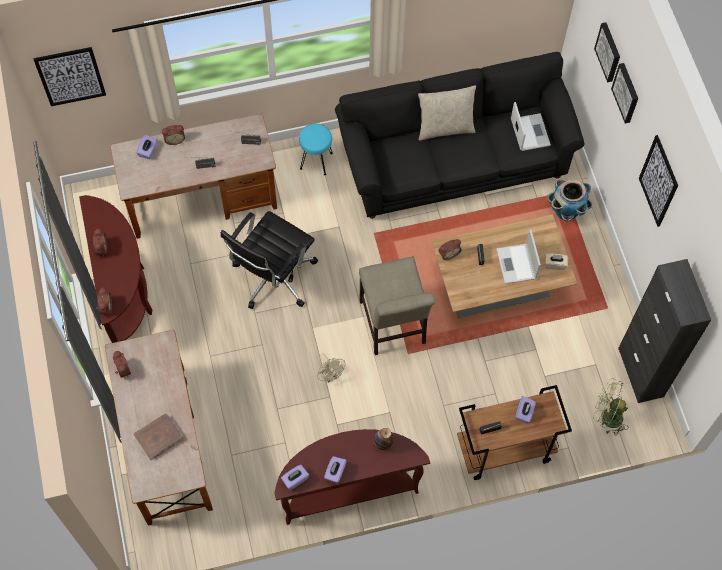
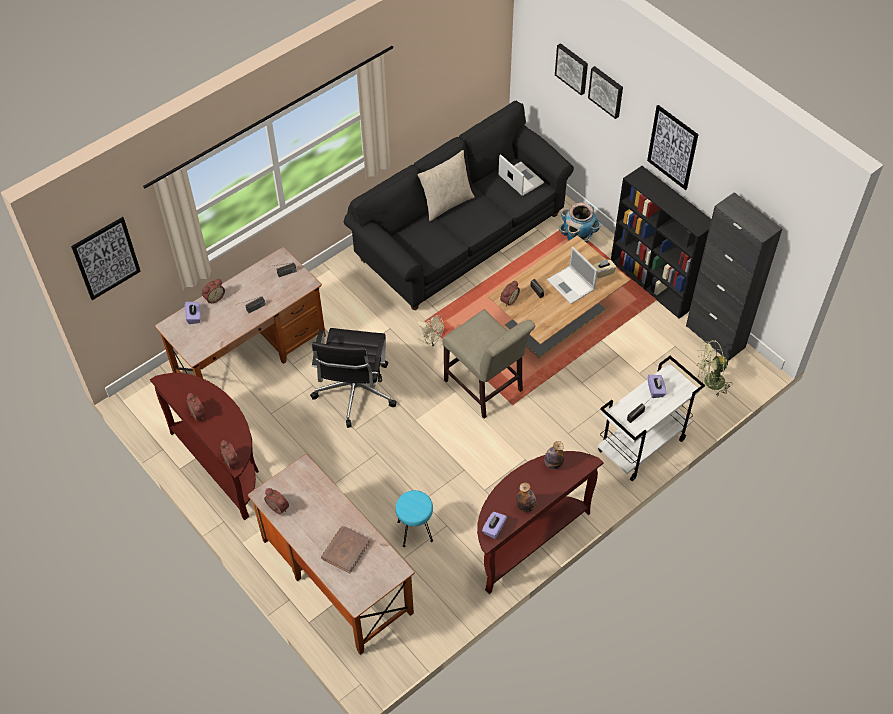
camera: 25 degrees left, 10 degrees down
(316, 161) = (339, 284): turquoise stool -> turquoise stool (415, 531)
(330, 375) = (454, 452): beige fan -> beige fan (431, 341)
(335, 472) = (526, 506): purple tissue box -> bottle
(504, 450) = (641, 446): brown cart -> white cart
(613, 290) = (654, 283): none -> black bookcase

